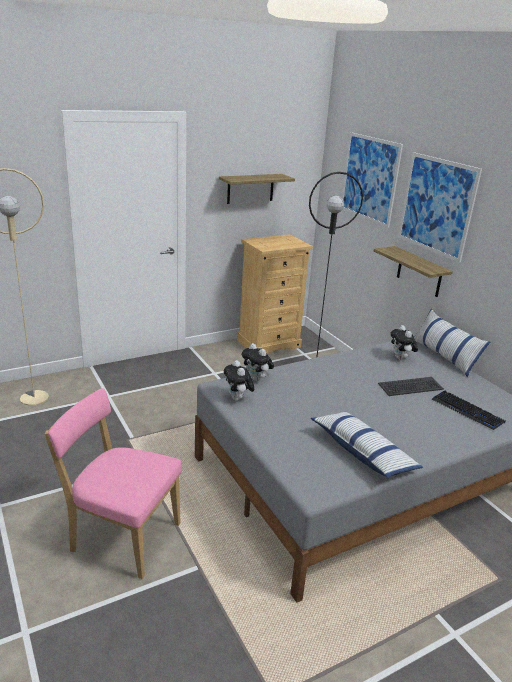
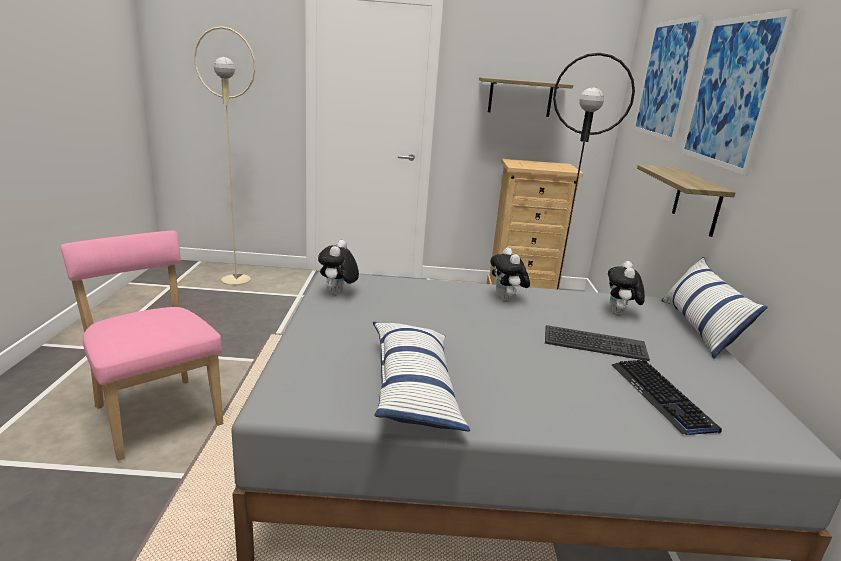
camera: 30 degrees right, 5 degrees down
(256, 379) = (388, 283): plush toy -> plush toy (506, 299)

